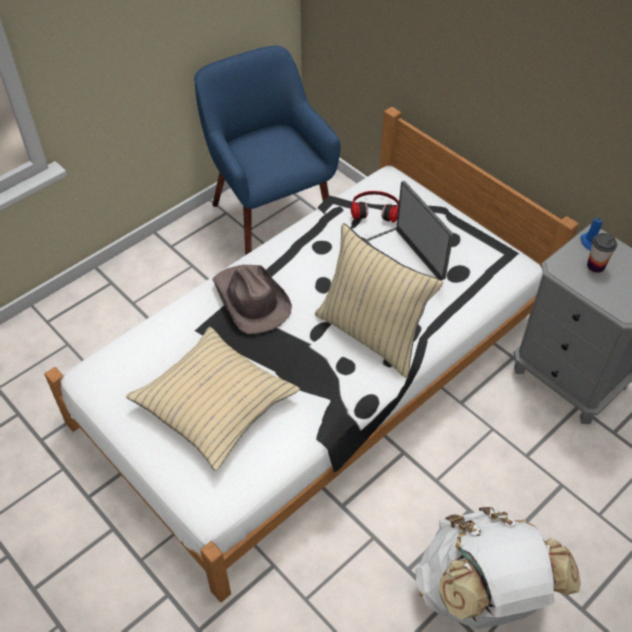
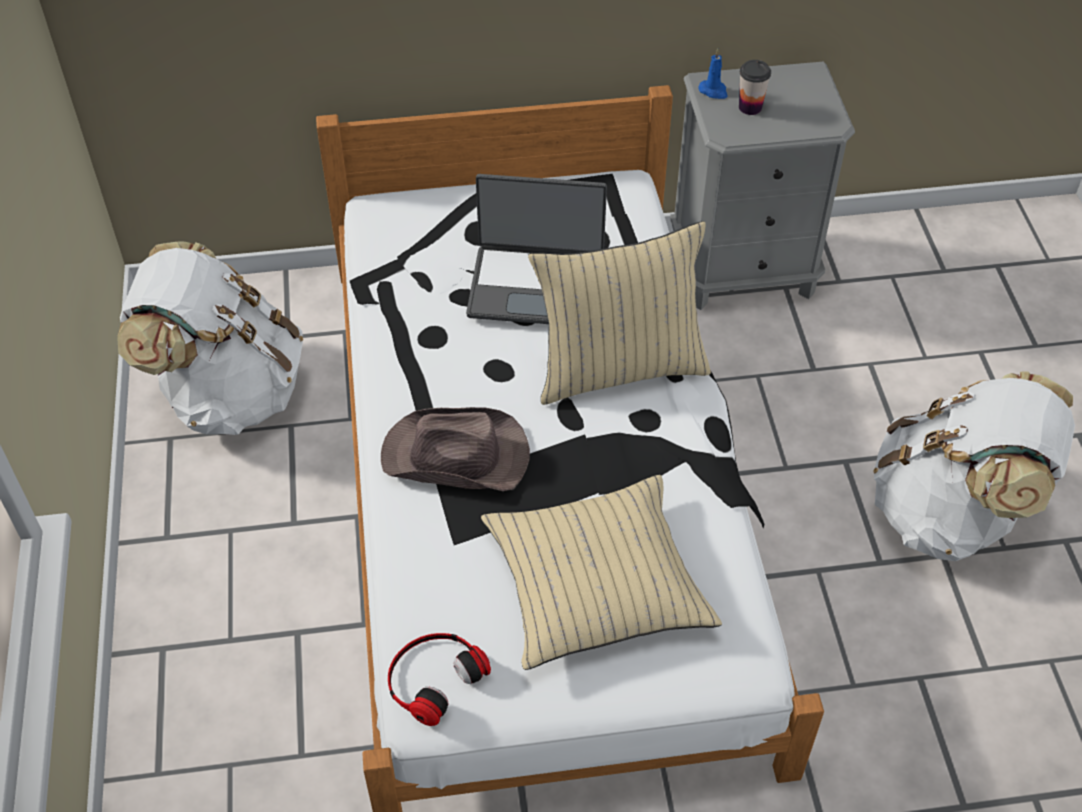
camera: 55 degrees left, 0 degrees up
(270, 215) = (228, 392): blue armchair -> white backpack
(375, 209) = (422, 250): headphones -> headphones (433, 678)

